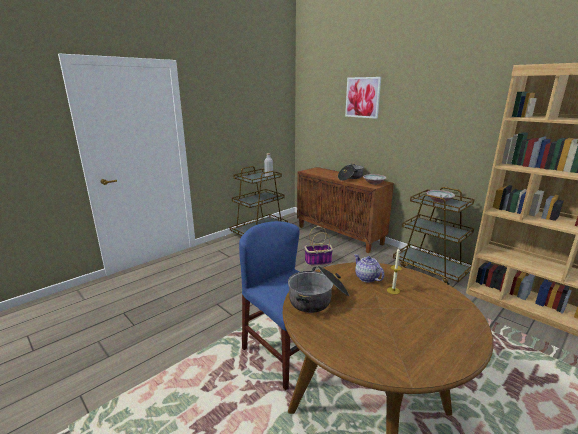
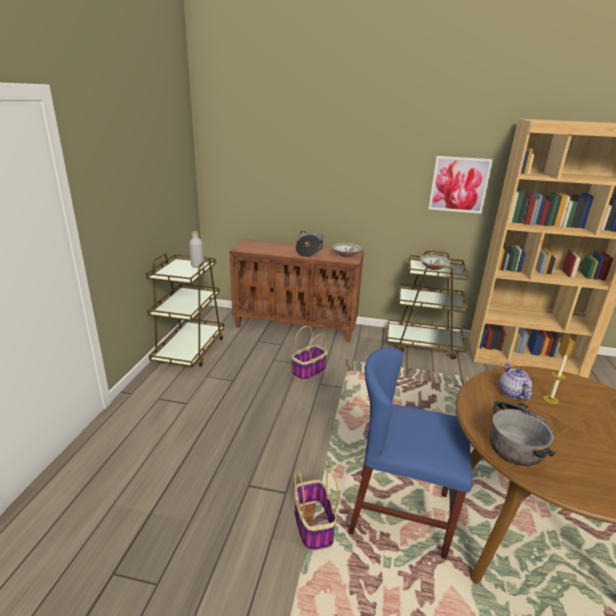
camera: 35 degrees left, 5 degrees up
(228, 336) = (313, 525): none -> basket
(362, 97) = (313, 142): picture -> picture (459, 184)
(366, 278) = (512, 393): teapot -> teapot turned 60 degrees clockwise

